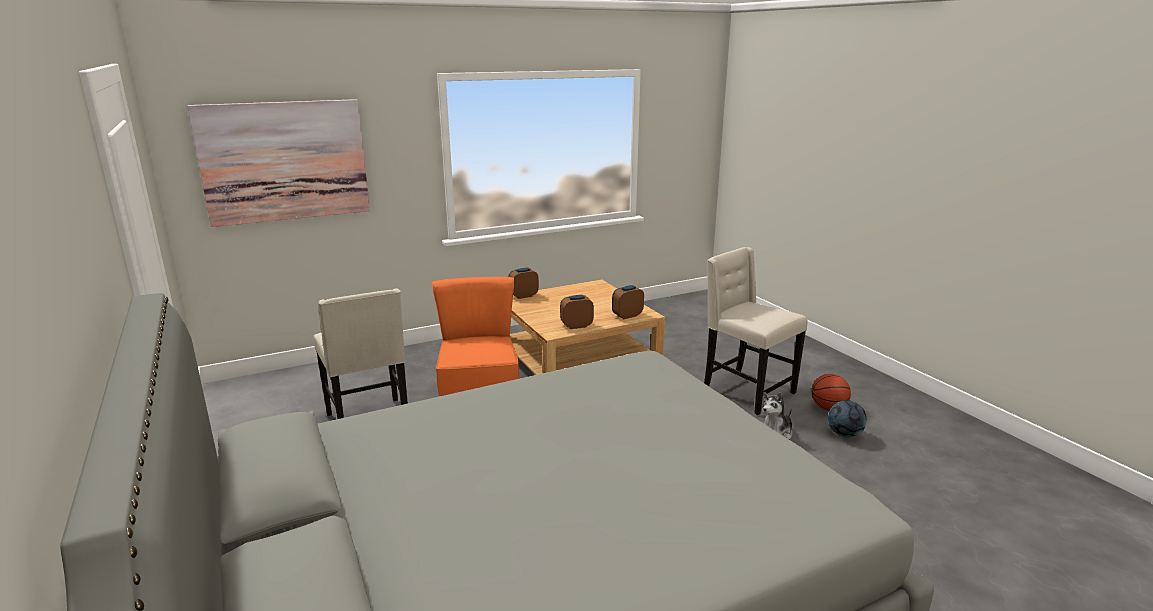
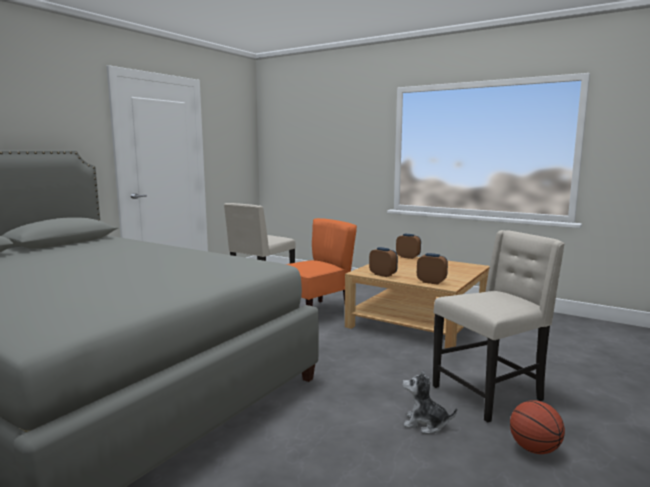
camera: 60 degrees right, 10 degrees down
(285, 161) = (308, 144): picture -> none
(746, 391) = (489, 394): beige chair -> beige chair turned 45 degrees clockwise
(845, 434) = (487, 469): football -> none

